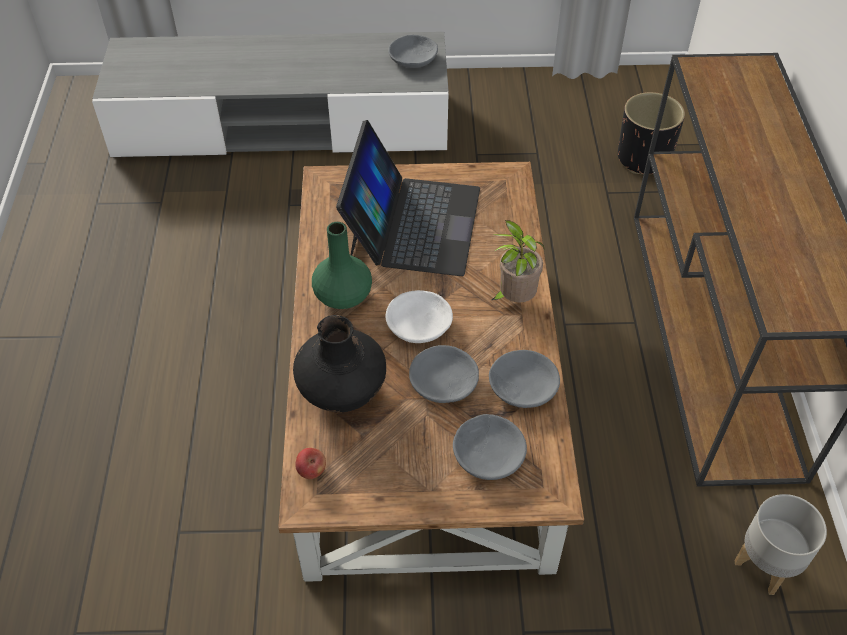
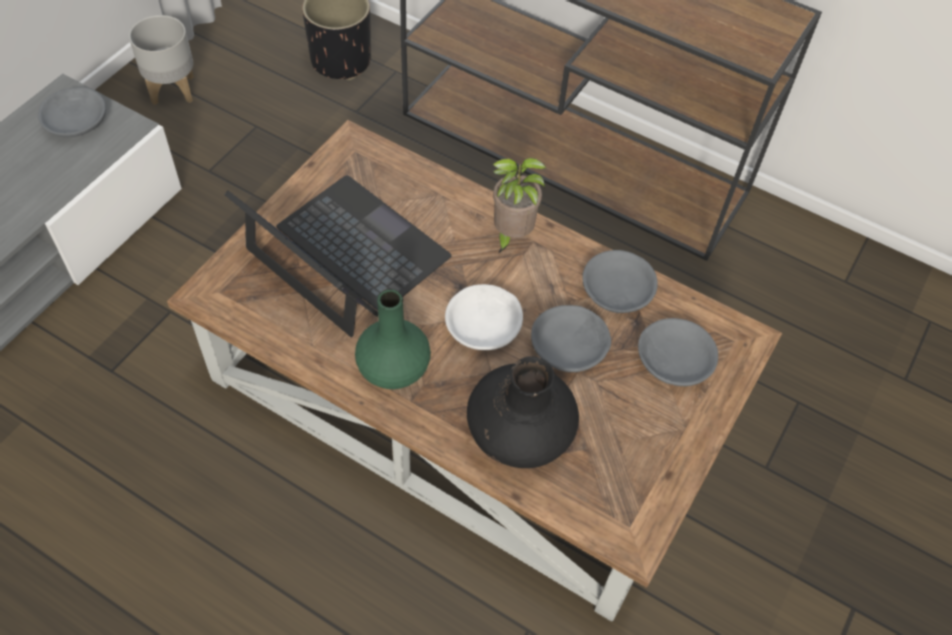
camera: 60 degrees left, 5 degrees up
(312, 471) = (599, 516): apple -> none
(765, 565) = (801, 267): grey planter -> grey planter (173, 91)

